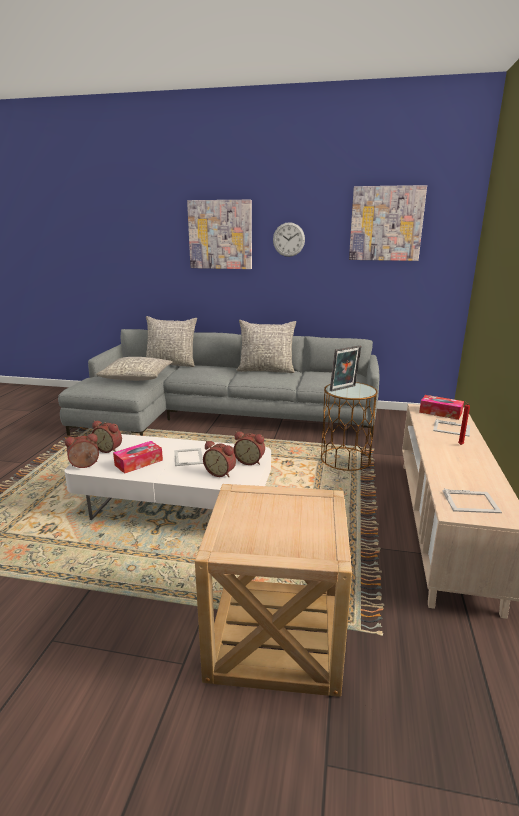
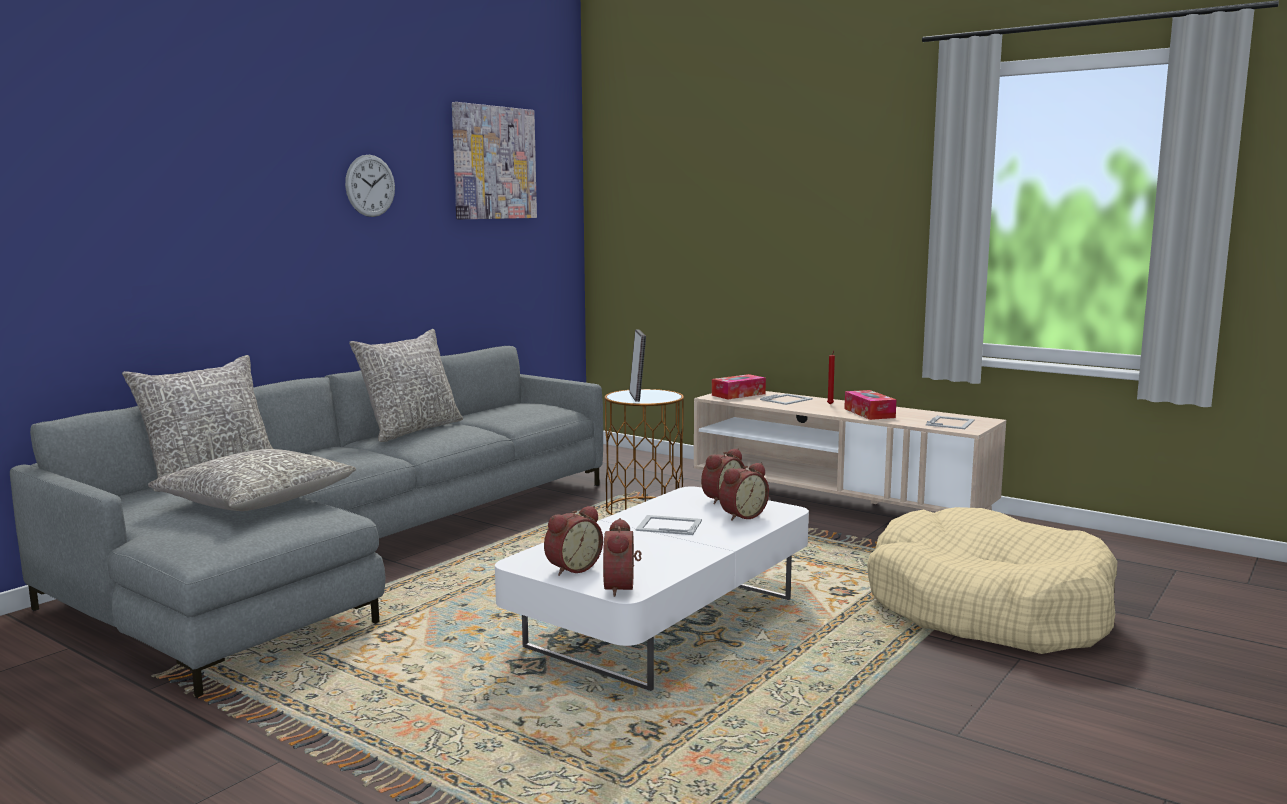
camera: 65 degrees left, 10 degrees down
(139, 462) = (655, 553): tissue box -> tissue box (869, 413)
(220, 235) = (249, 175): picture -> none
(275, 635) = (987, 608): beige side table -> beige dog bed

